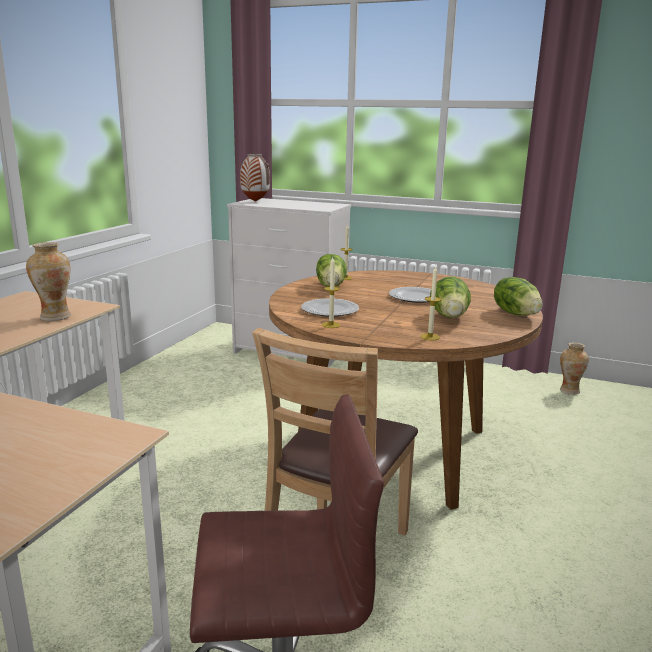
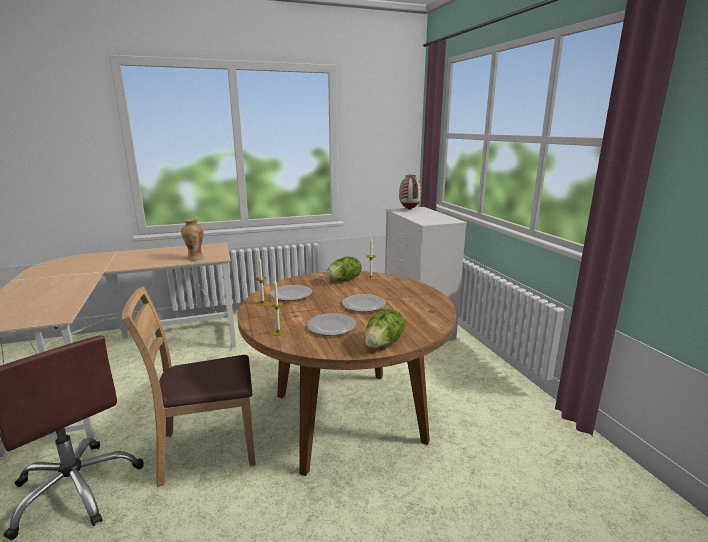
camera: 50 degrees right, 0 degrees up
(450, 318) = (332, 326): lettuce -> plate
(569, 390) = (589, 465): vase -> none

